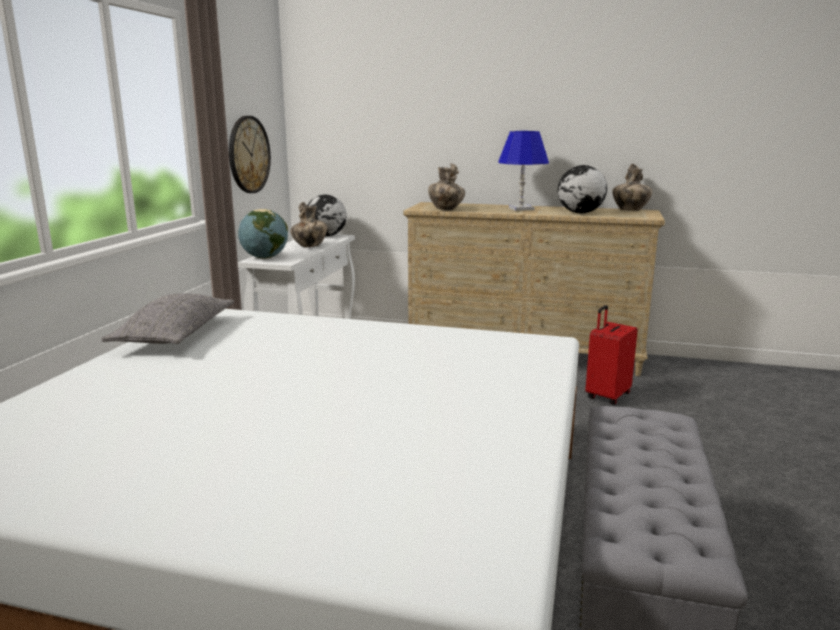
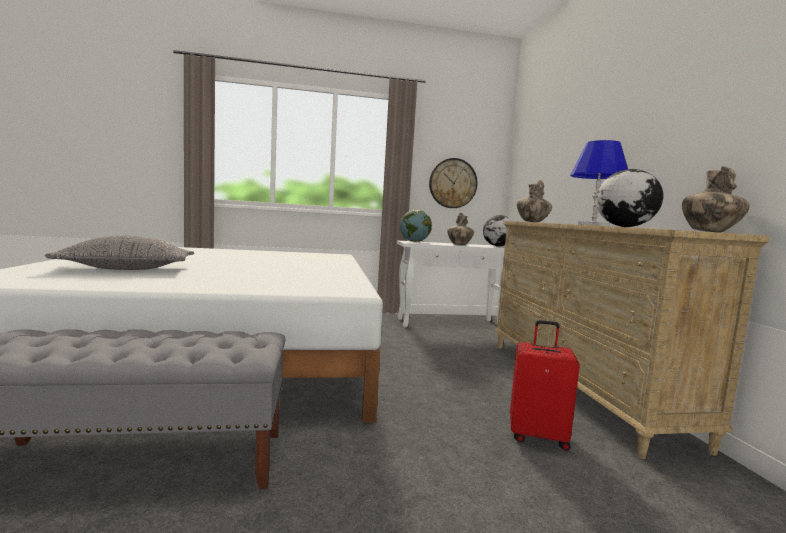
camera: 65 degrees right, 10 degrees down
(175, 336) = (297, 253): grey pillow -> grey pillow (127, 269)

